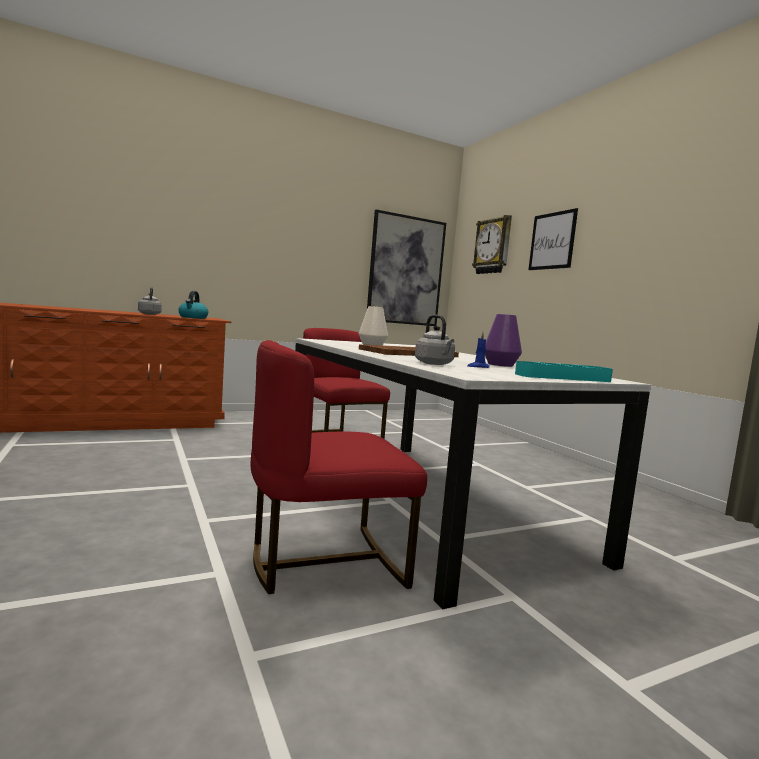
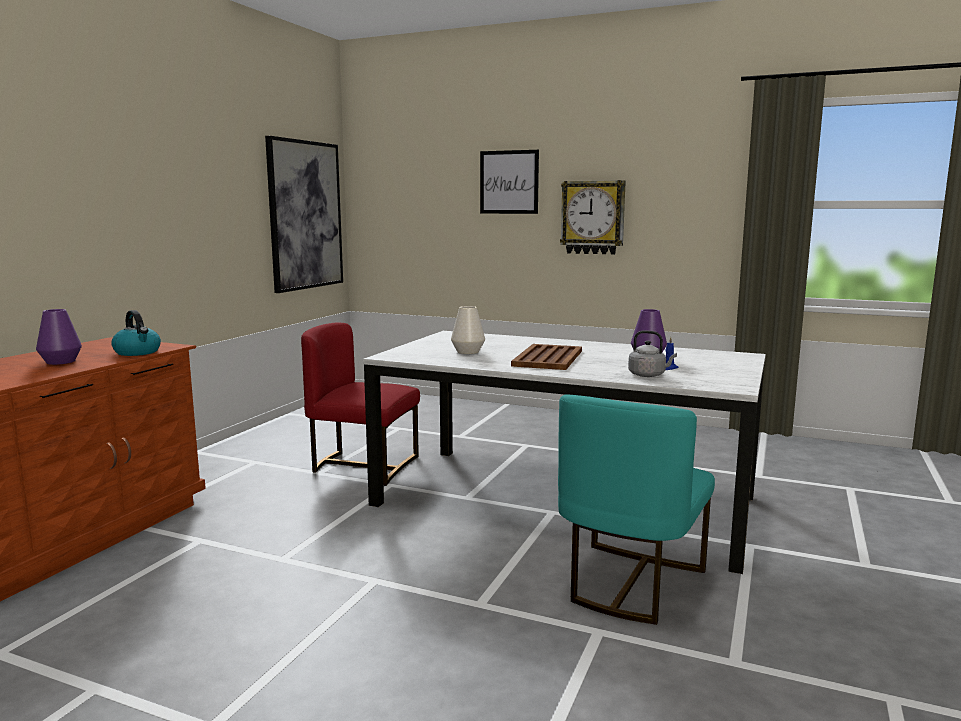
camera: 40 degrees left, 5 degrees up
(149, 314) = (60, 362): grey kettle -> purple vase
(325, 562) = (630, 583): red chair -> turquoise chair
(493, 246) = (418, 180): wall clock -> wall clock (593, 217)
(563, 377) = (736, 365): turquoise tray -> none

